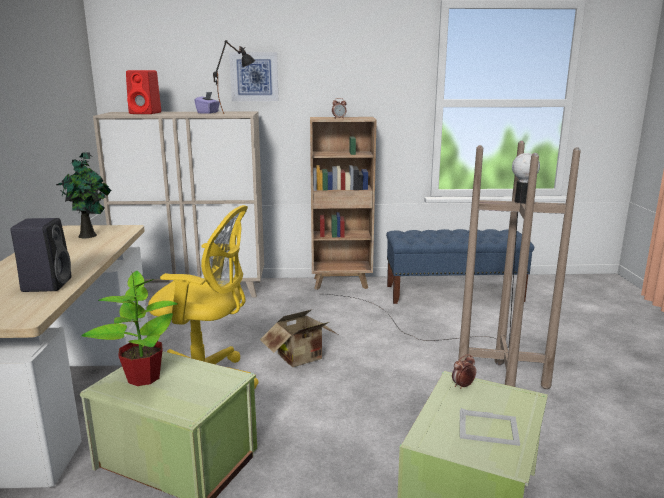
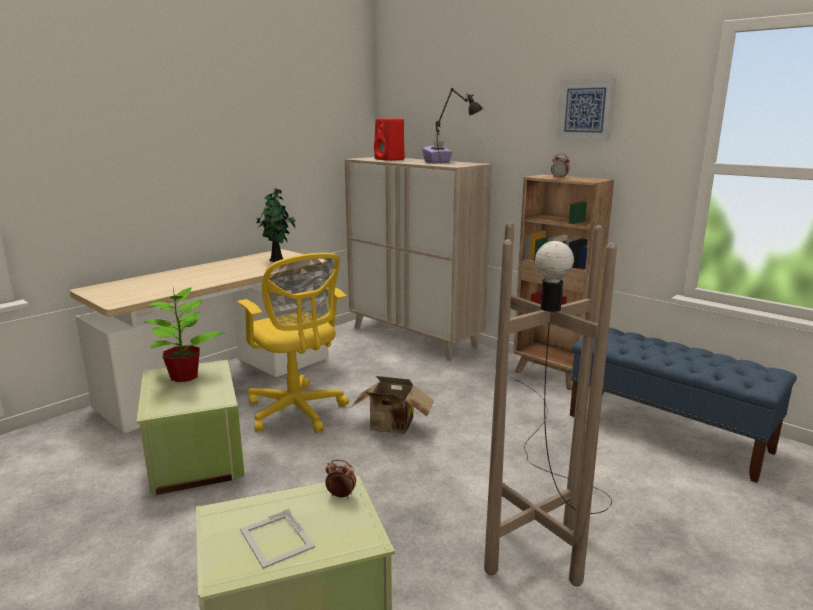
camera: 45 degrees right, 0 degrees up
(47, 284) = (175, 286): black speaker -> none
(254, 76) = (495, 126): picture -> picture (585, 109)

